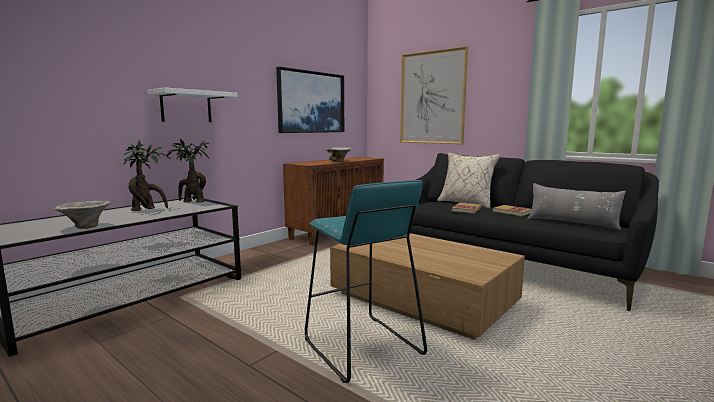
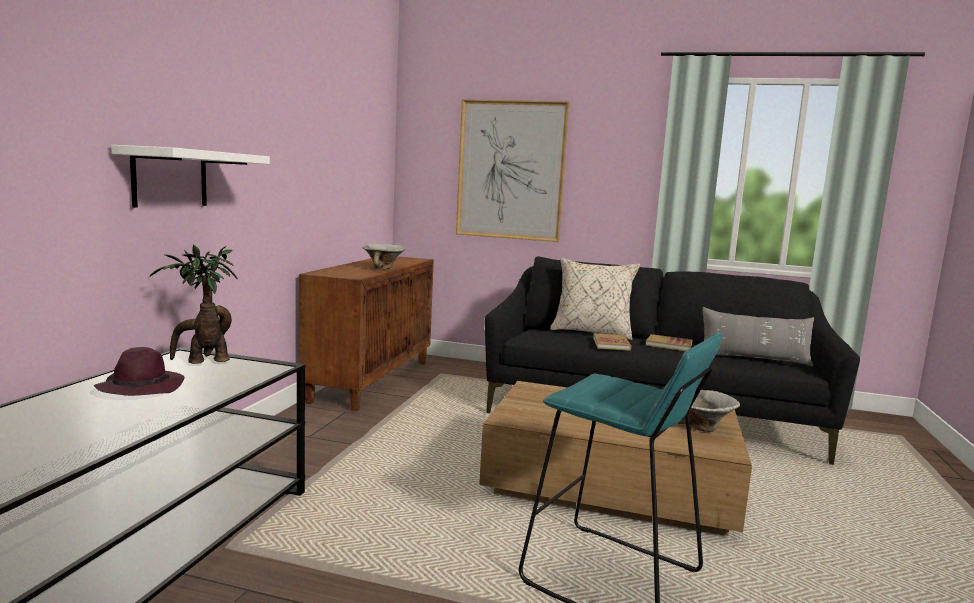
camera: 25 degrees left, 0 degrees up
(85, 227) = (86, 446): bowl -> bowl (703, 429)
(147, 209) = (141, 387): potted plant -> purple hat
(311, 102) = (334, 167): picture -> none

